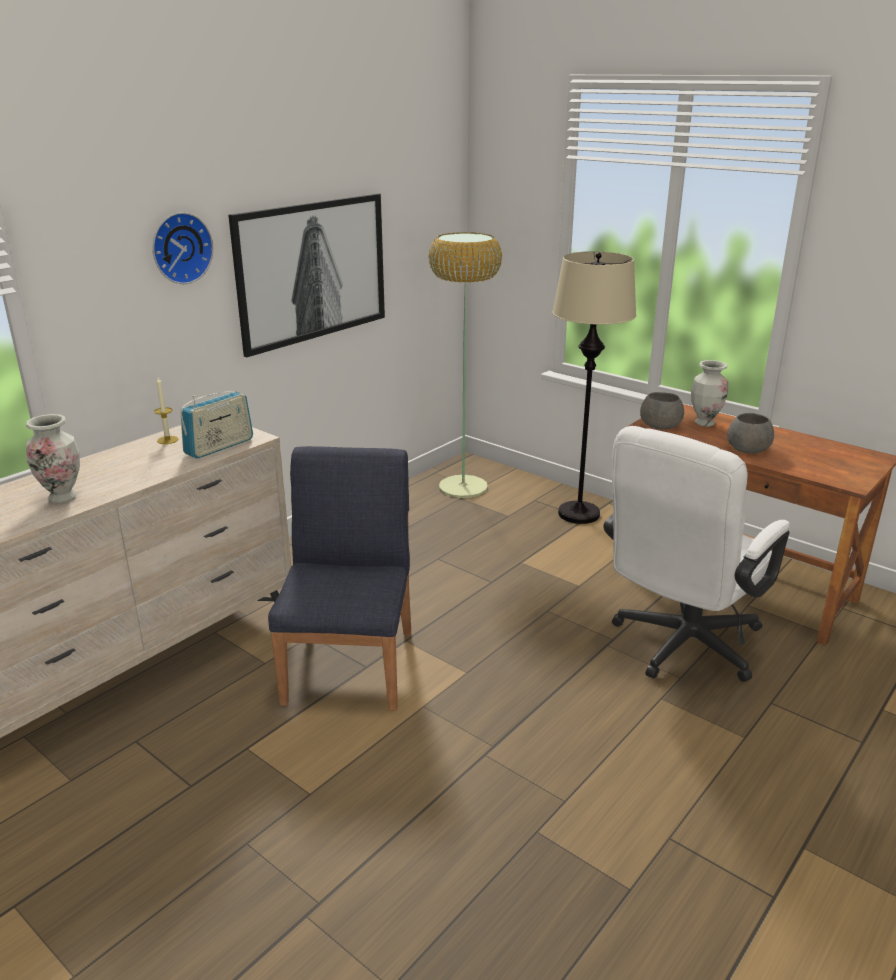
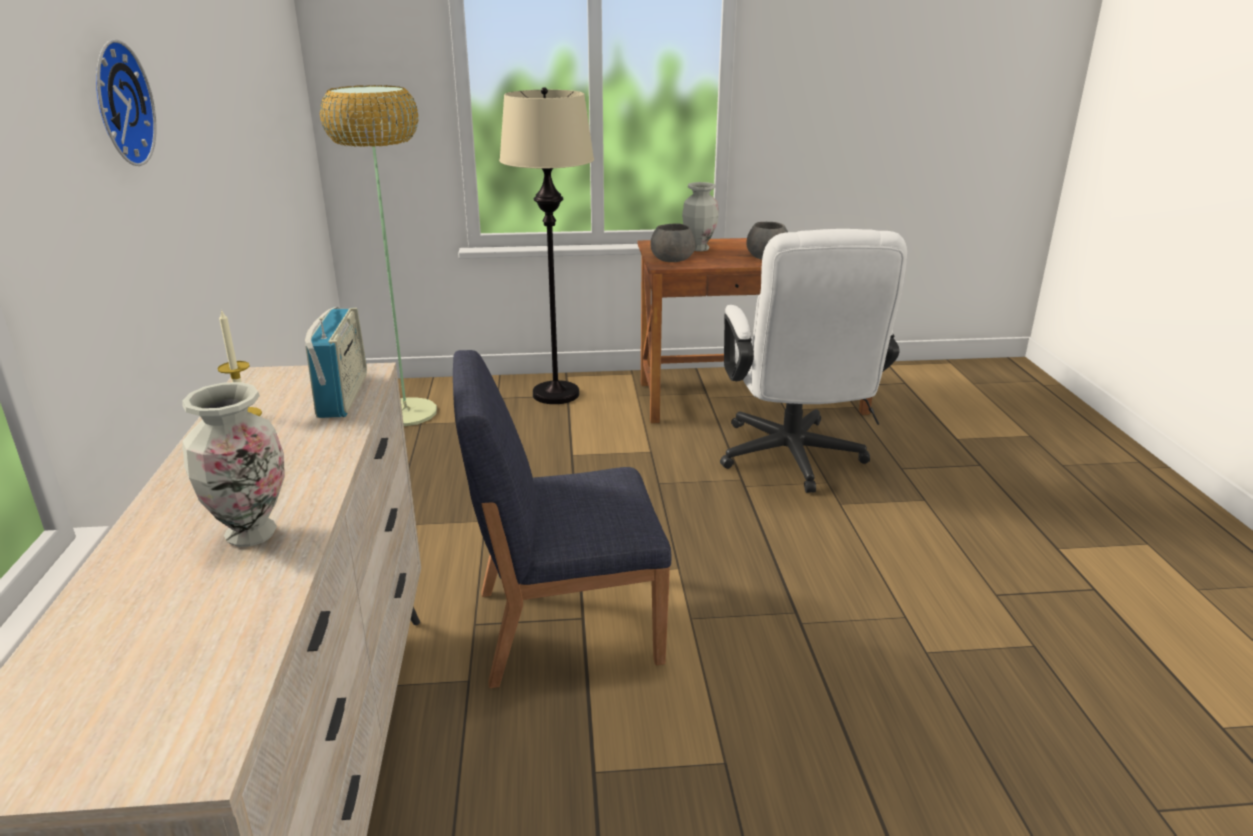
camera: 45 degrees left, 0 degrees up
(313, 271) = (228, 146): picture -> none
(350, 665) = (564, 625): blue chair -> blue chair turned 60 degrees counterclockwise

